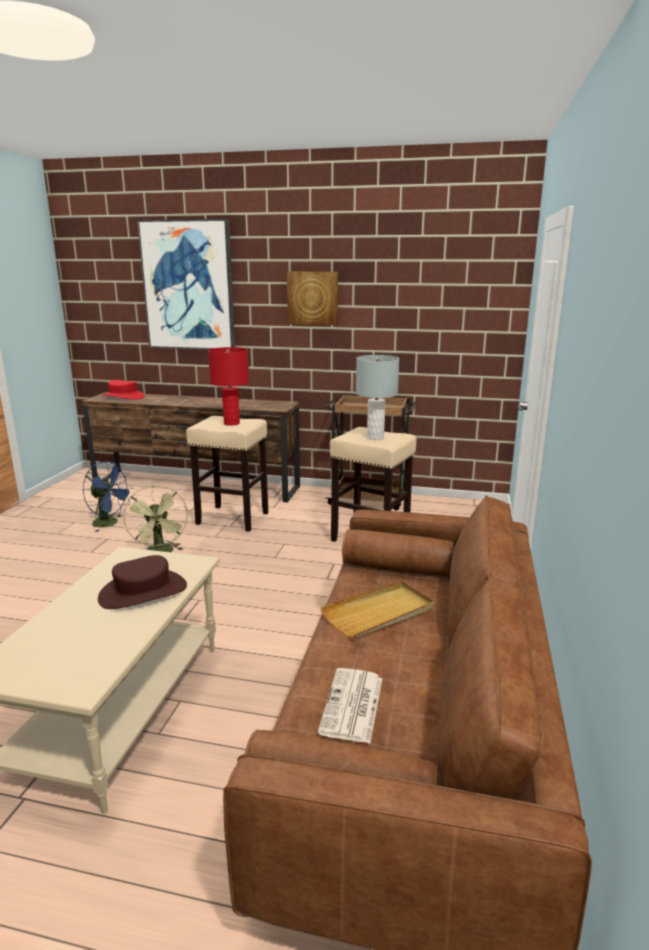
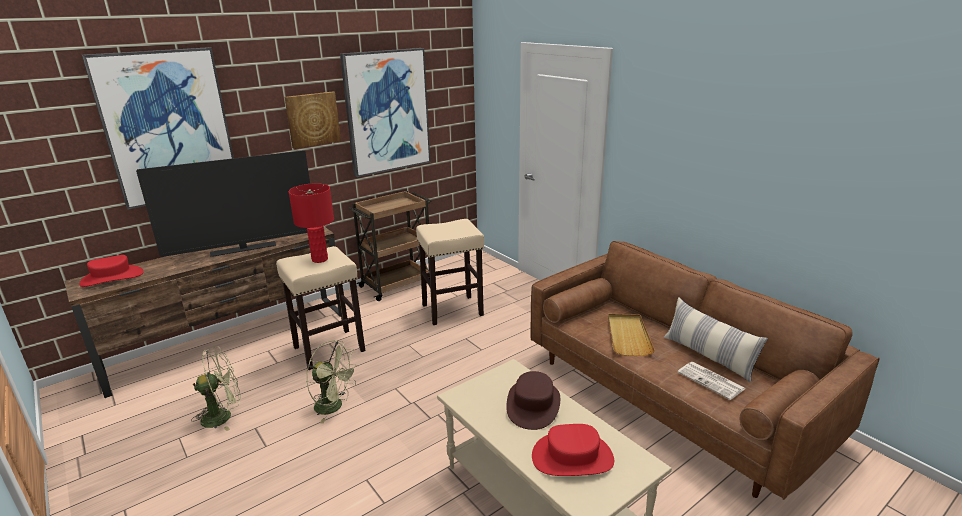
camera: 50 degrees left, 5 degrees up
(66, 640) = (572, 458): none -> red hat
(110, 523) = (223, 416): blue fan -> green fan
(212, 404) = (243, 249): none -> television
(375, 437) = (451, 229): grey table lamp -> none
(398, 302) = (387, 111): none -> picture
(419, 688) = (708, 356): none -> pillow

